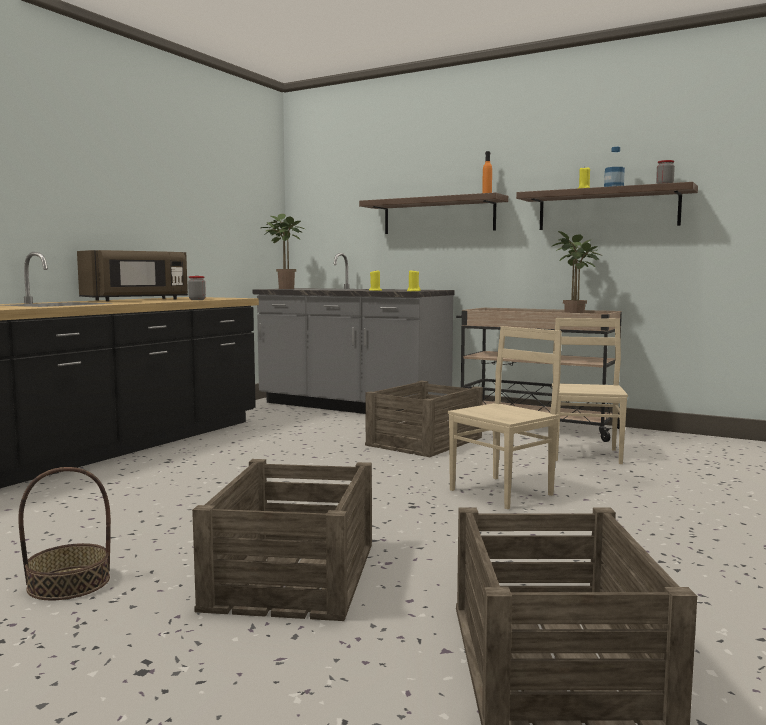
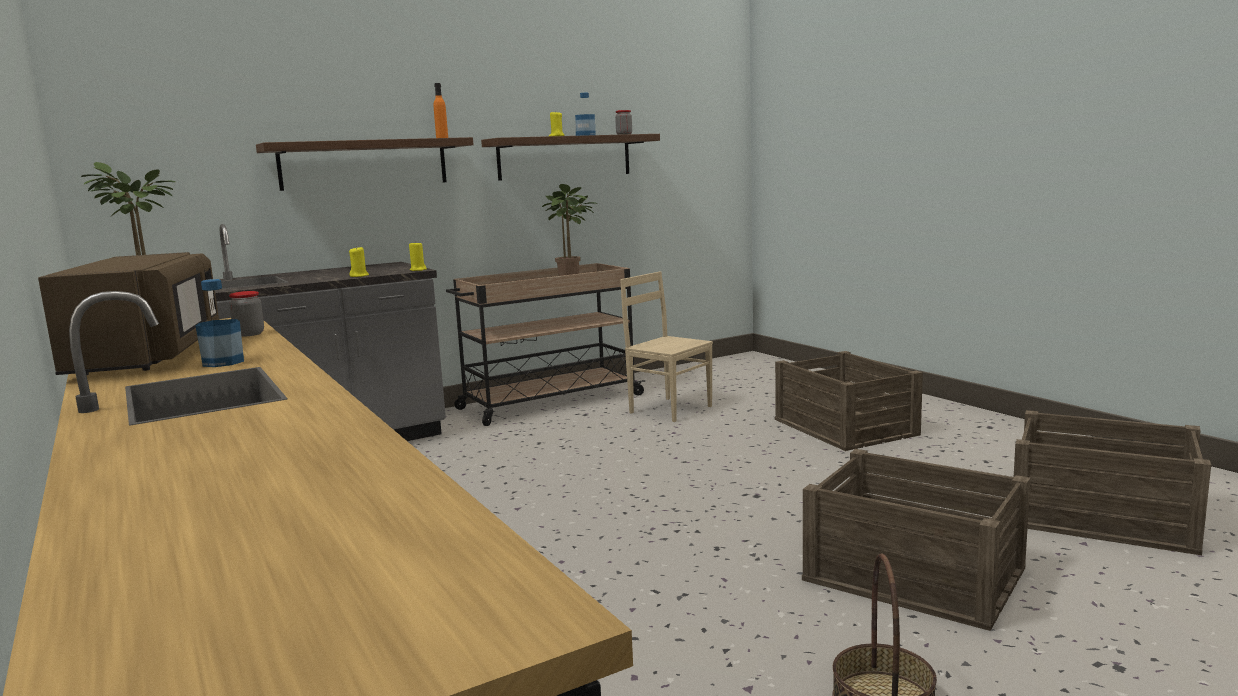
camera: 60 degrees left, 5 degrees up
(123, 302) = (223, 362): none -> bottle
(425, 441) = (534, 450): crate -> crate (845, 426)
(503, 492) = (748, 457): beige chair -> none

